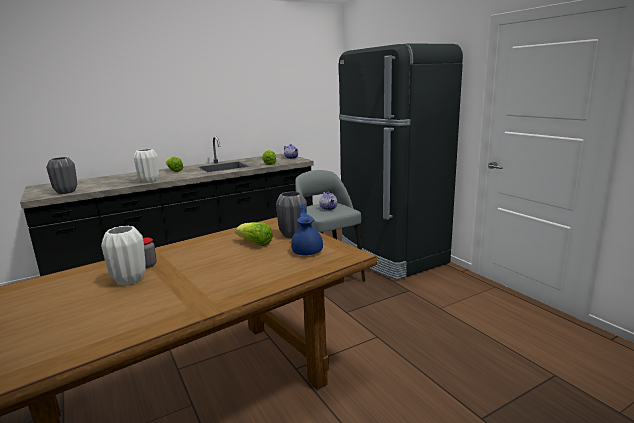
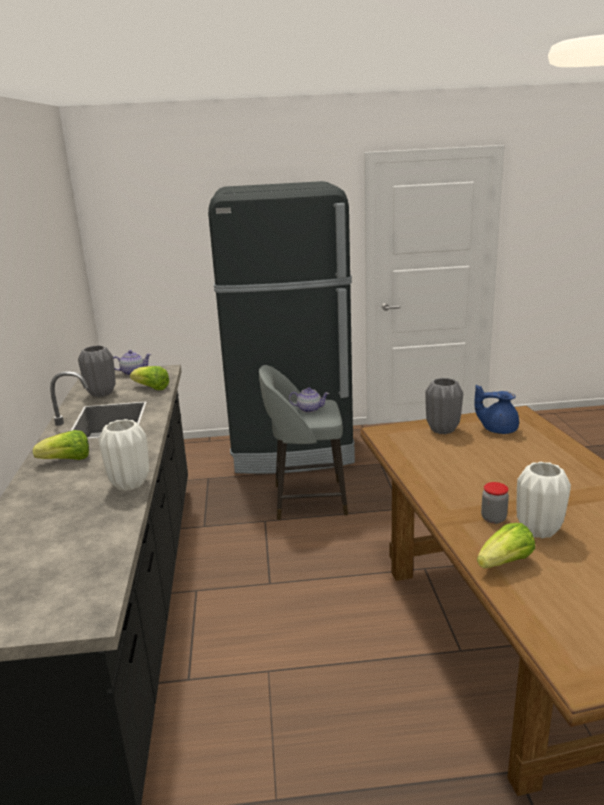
camera: 65 degrees left, 5 degrees up
(66, 192) = (94, 575): grey vase -> grey vase (102, 393)
(255, 243) = (457, 451): lettuce -> lettuce (505, 562)

